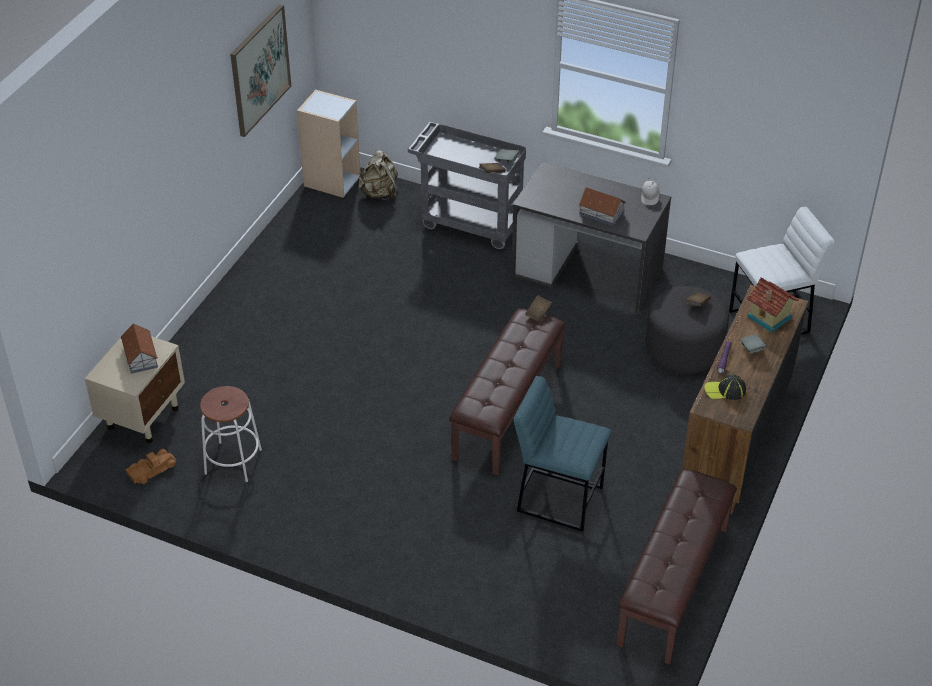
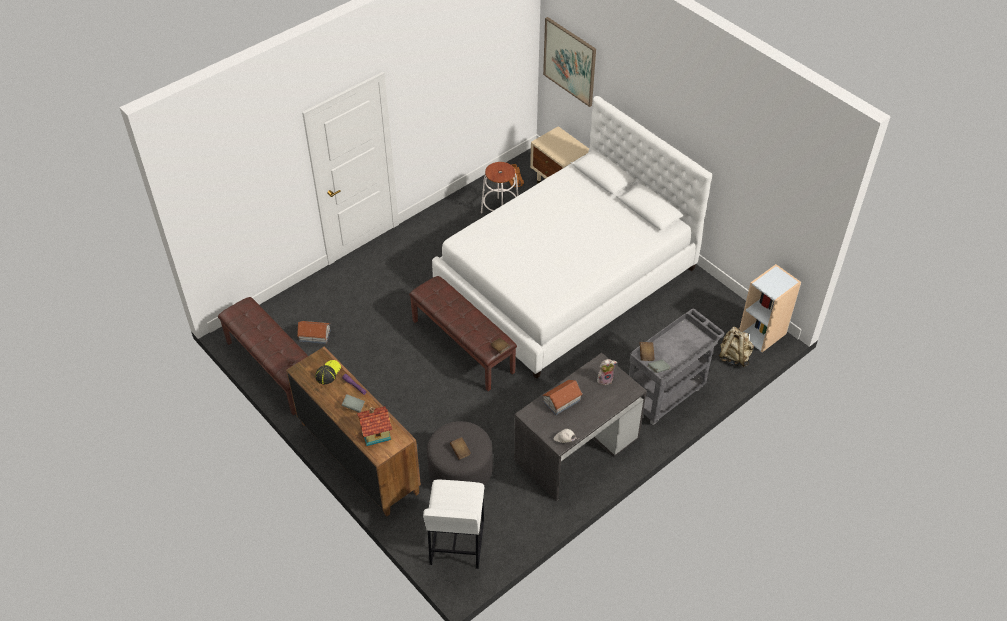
camera: 115 degrees right, 5 degrees up
(140, 357) = (562, 150): toy house -> toy house (314, 335)
(260, 70) = (754, 191): picture -> picture (570, 61)
(333, 354) = (566, 278): none -> white bed
(548, 191) = (605, 379): none -> plush toy
(557, 498) = (375, 342): blue stool -> none

